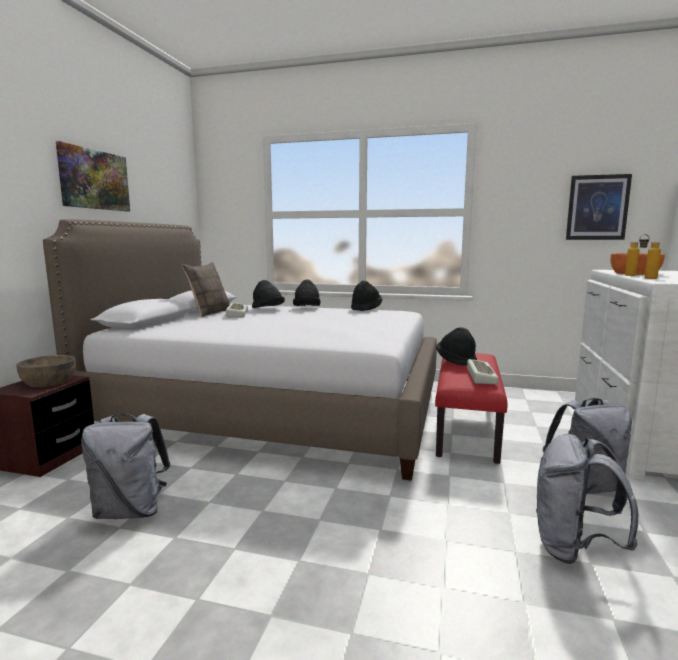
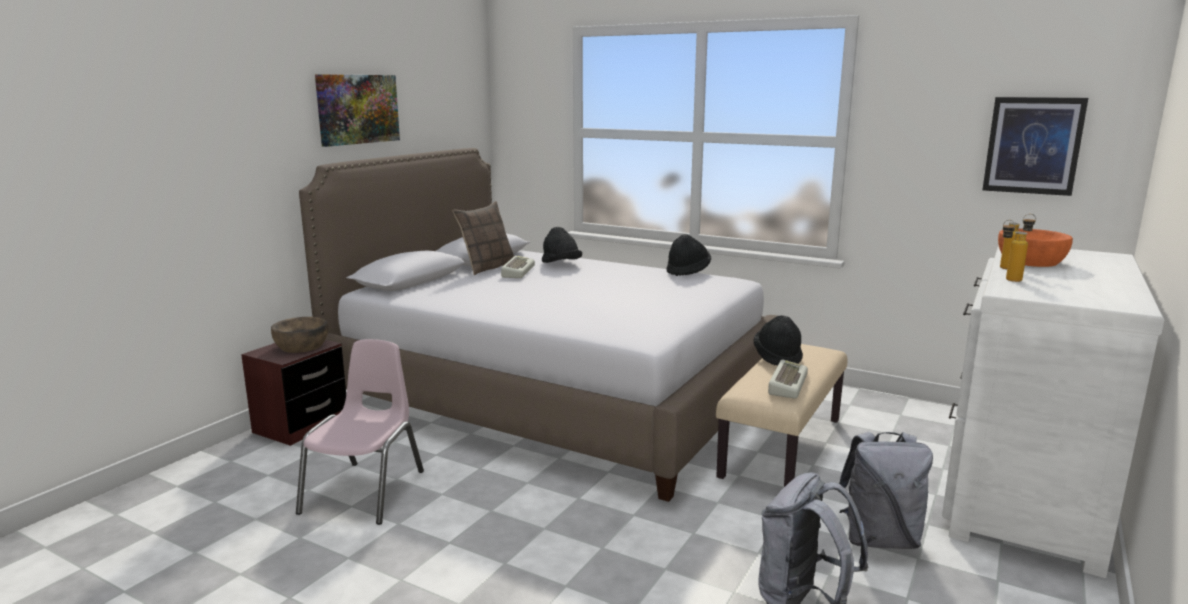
camera: 15 degrees right, 5 degrees up
(131, 510) = (365, 492): grey backpack -> pink chair
(307, 308) = (611, 265): black hat -> none
(465, 428) = (781, 447): red bench -> beige bench

